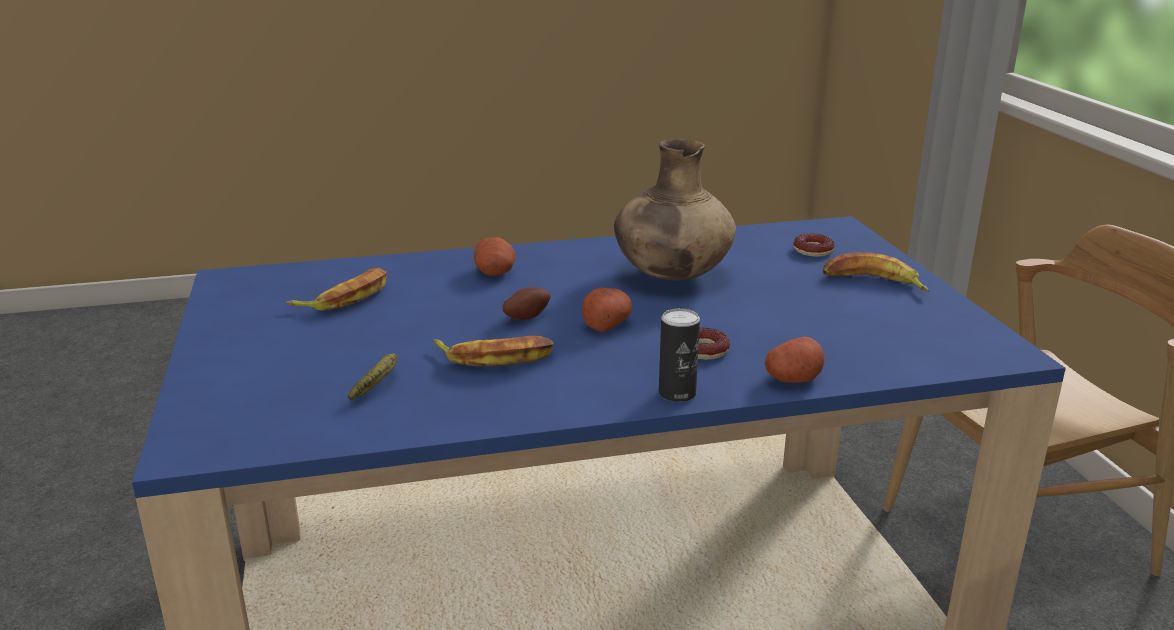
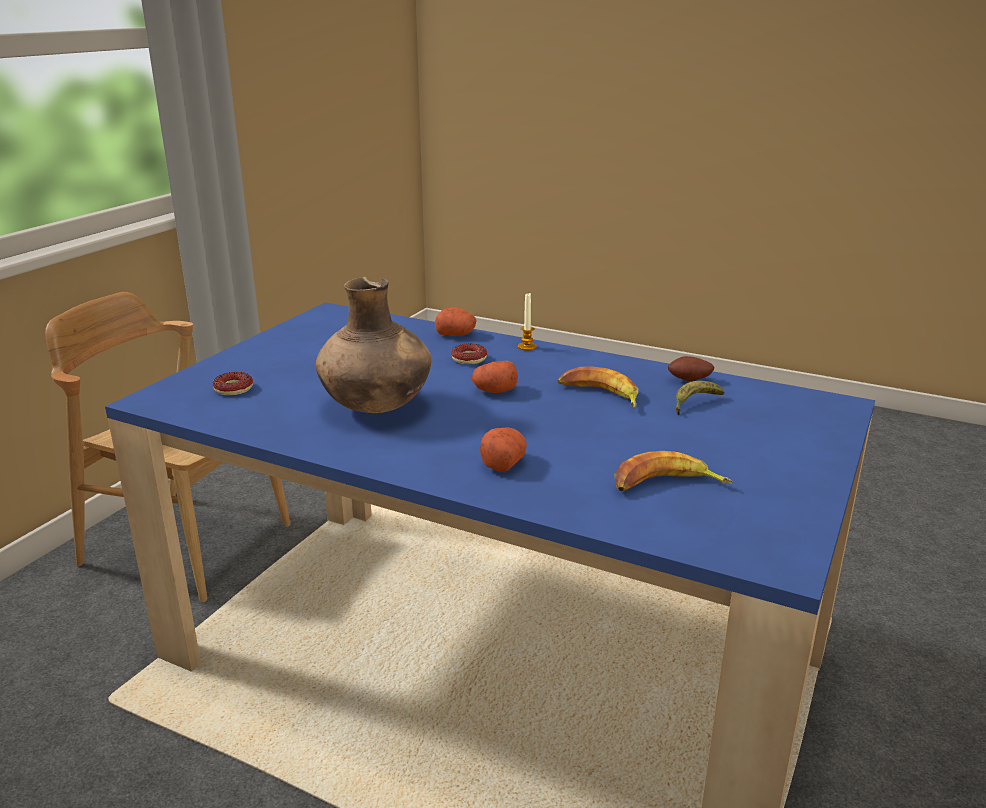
camera: 140 degrees left, 0 degrees up
(526, 316) = (539, 414): potato -> potato (689, 381)
(677, 393) = (527, 347): can -> candle
(873, 282) = (273, 357): banana -> none

